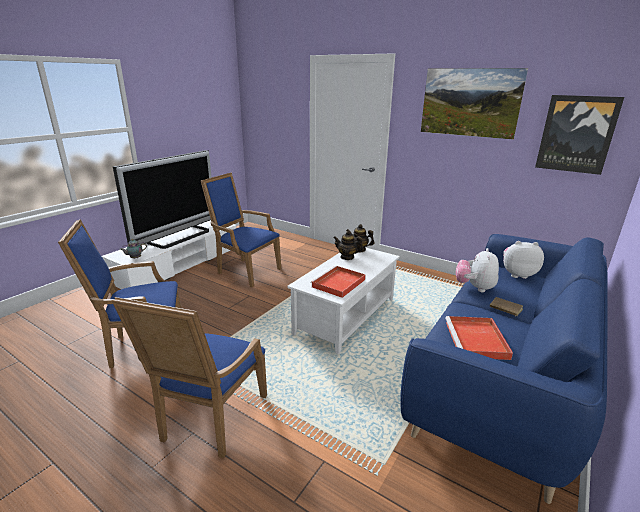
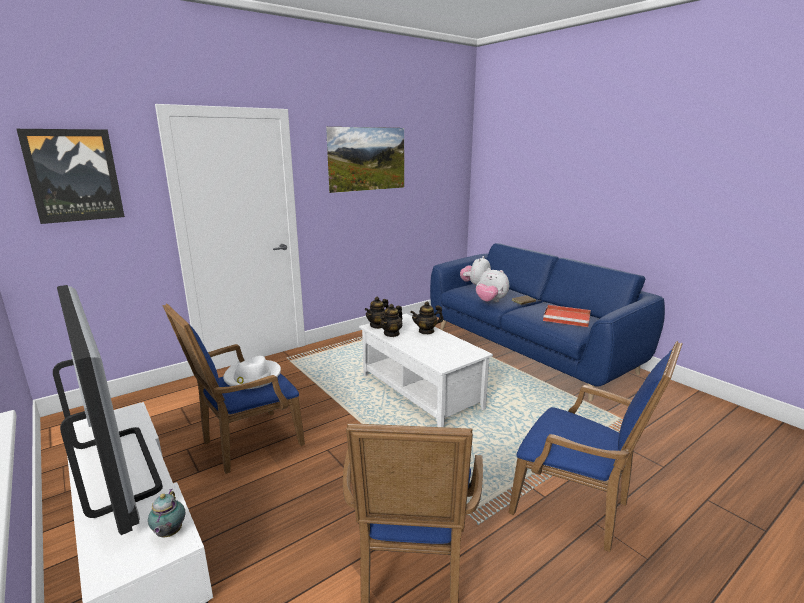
camera: 70 degrees left, 5 degrees down
(249, 232) = (252, 377): none -> white hat
(338, 284) = (451, 348): red tray -> none
(366, 269) = (426, 331): none -> teapot
(576, 134) = (438, 177): picture -> picture (74, 175)

